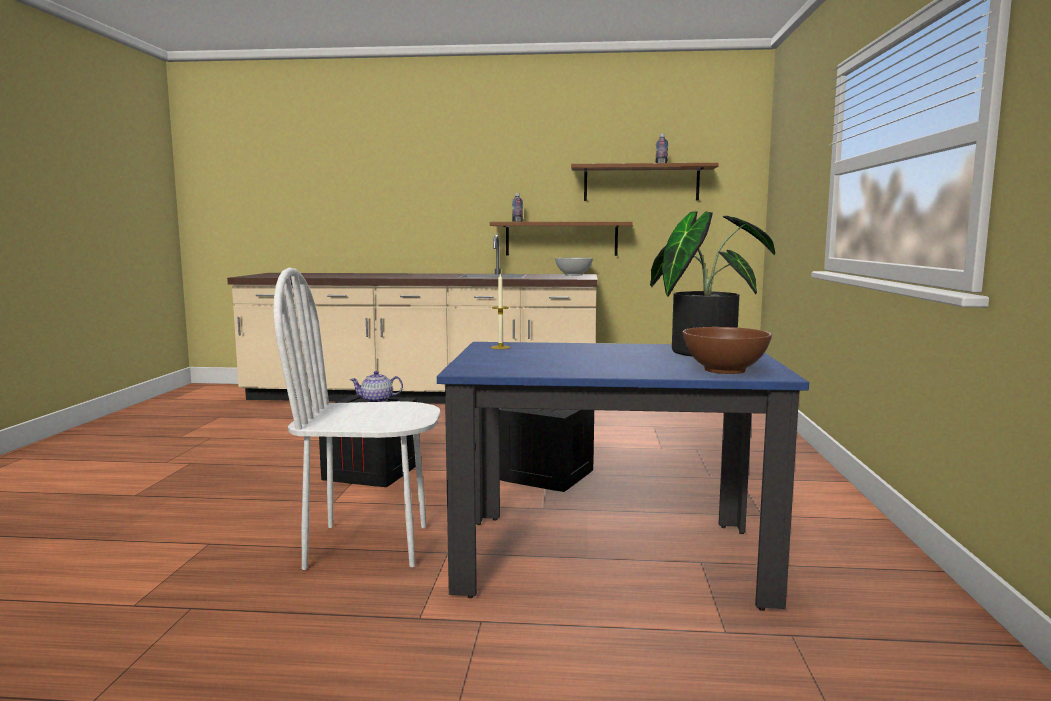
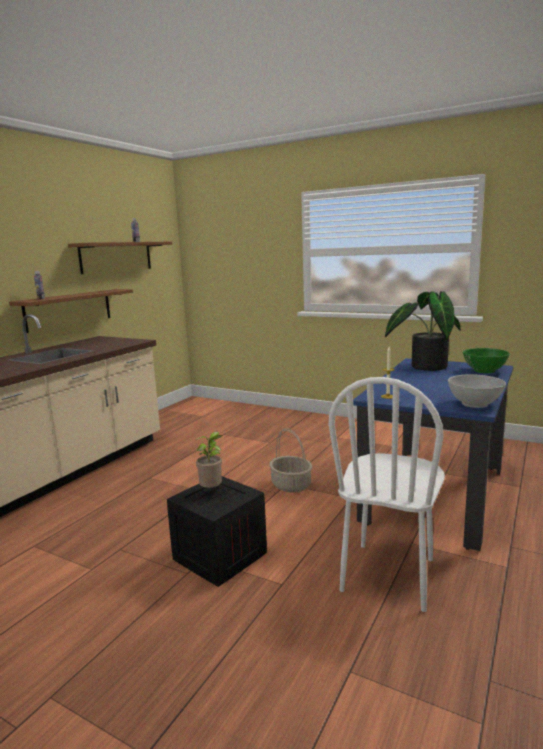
camera: 65 degrees left, 5 degrees up
(377, 401) = (212, 490): teapot -> potted plant
(547, 476) = (291, 485): crate -> basket
(573, 275) = (99, 340): white bowl -> white bowl (475, 404)
(725, 370) = (484, 371): brown bowl -> green bowl

